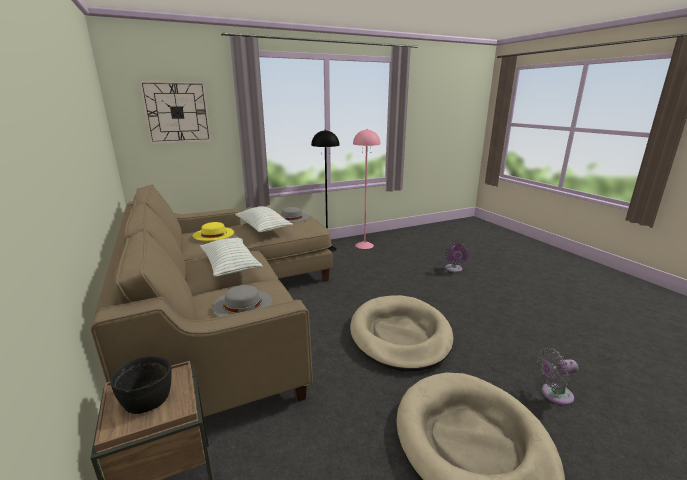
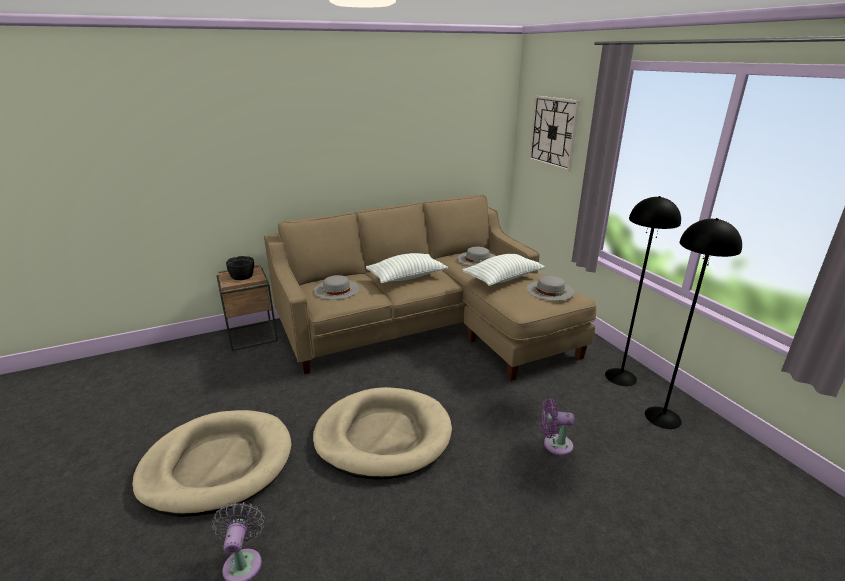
camera: 90 degrees right, 5 degrees up
(214, 234) = (477, 259): yellow hat -> grey hat
(364, 245) = (663, 417): pink floor lamp -> black floor lamp
(454, 269) = (606, 539): purple fan -> purple fan (554, 444)

